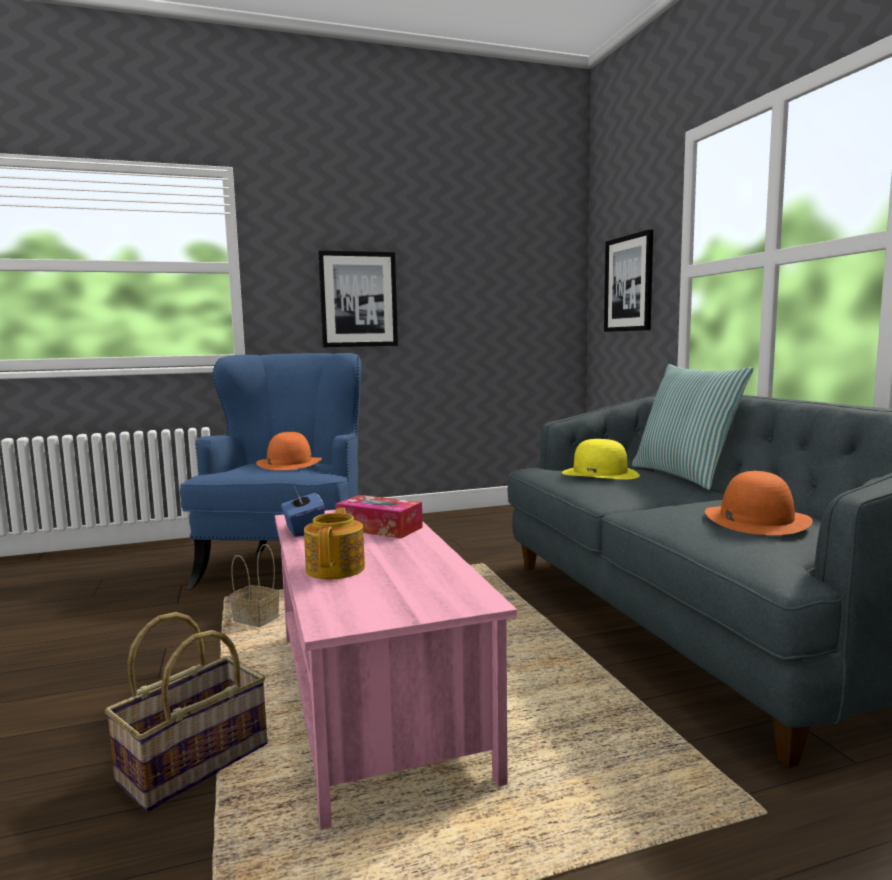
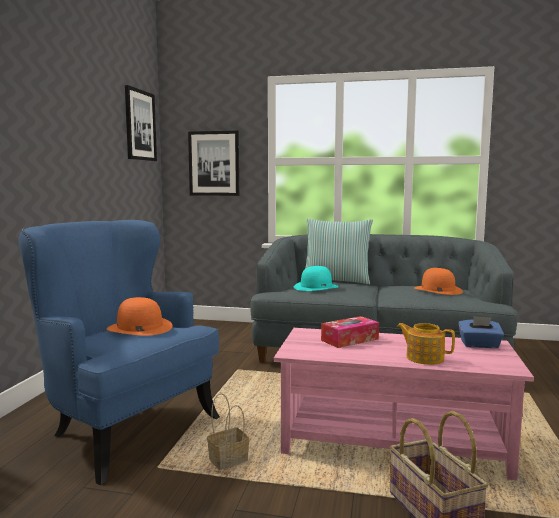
camera: 60 degrees left, 0 degrees up
(303, 530) = (329, 355): blue tissue box -> blue tissue box (479, 345)
(358, 299) = (51, 165): picture -> picture (140, 125)
(600, 473) = (316, 287): yellow hat -> turquoise hat

